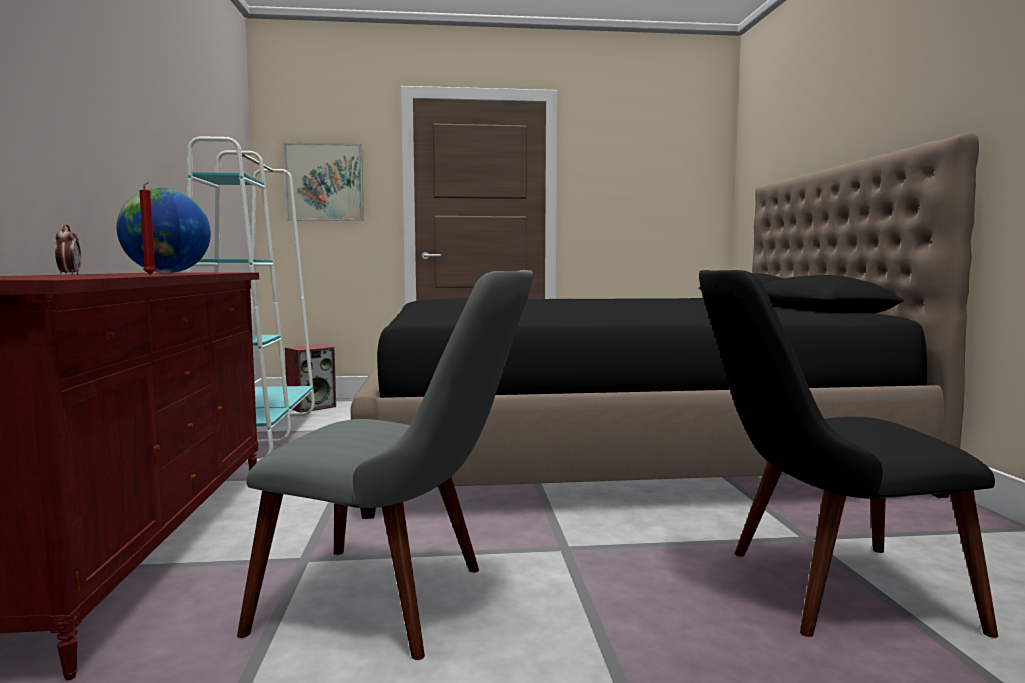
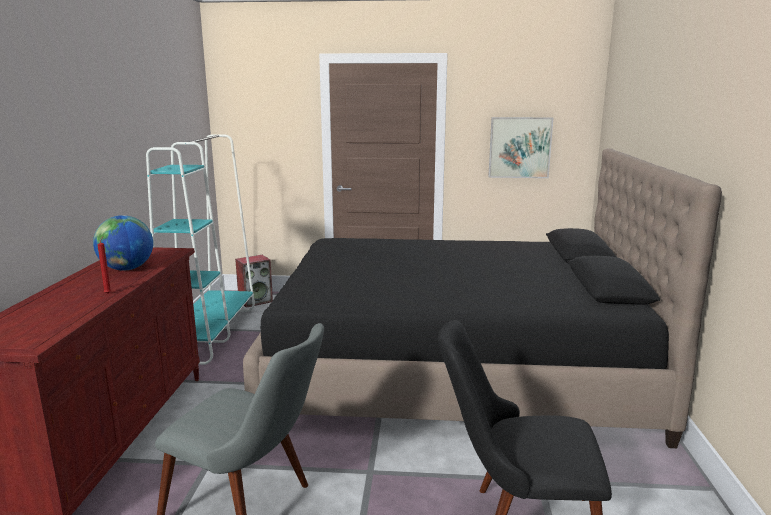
camera: 10 degrees right, 10 degrees up
(69, 274) = (62, 292): alarm clock -> none
(324, 182) = (262, 131): picture -> picture (520, 147)

